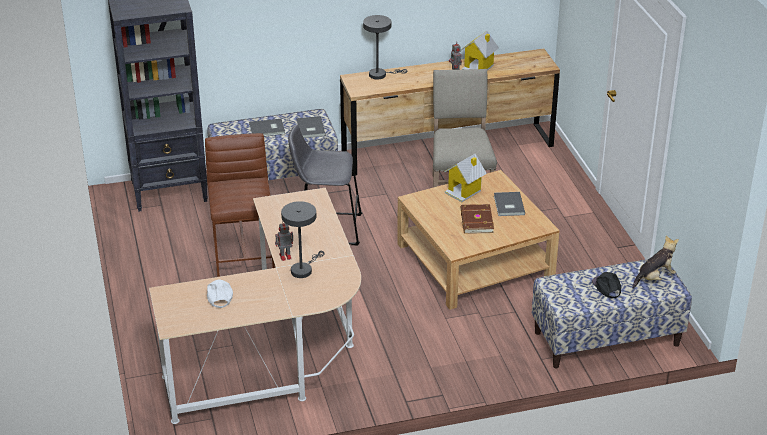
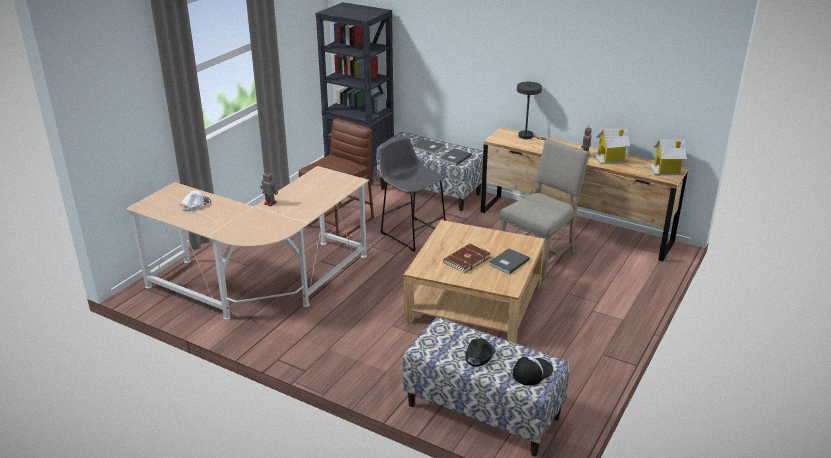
camera: 45 degrees right, 5 degrees down
(303, 269) = (264, 215): grey table lamp -> none
(464, 191) = (492, 238): toy house -> toy house (666, 170)
(654, 278) = (532, 372): plush toy -> cap

